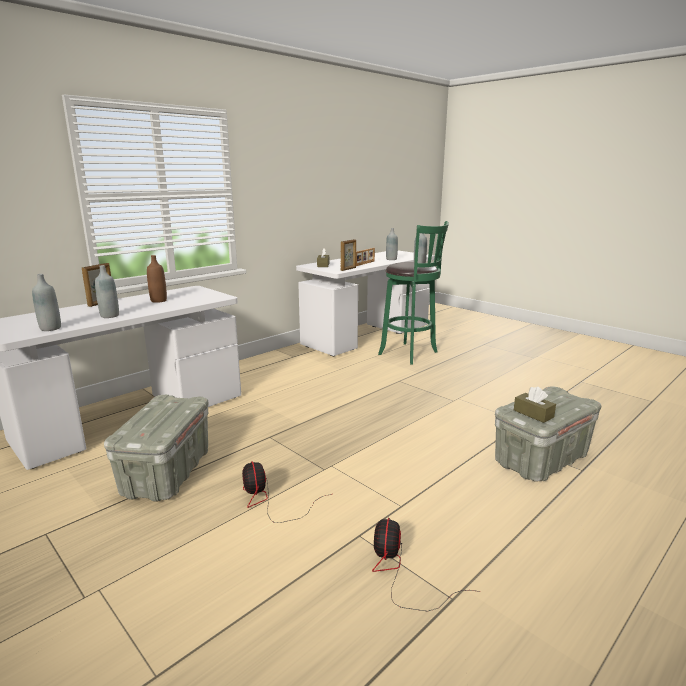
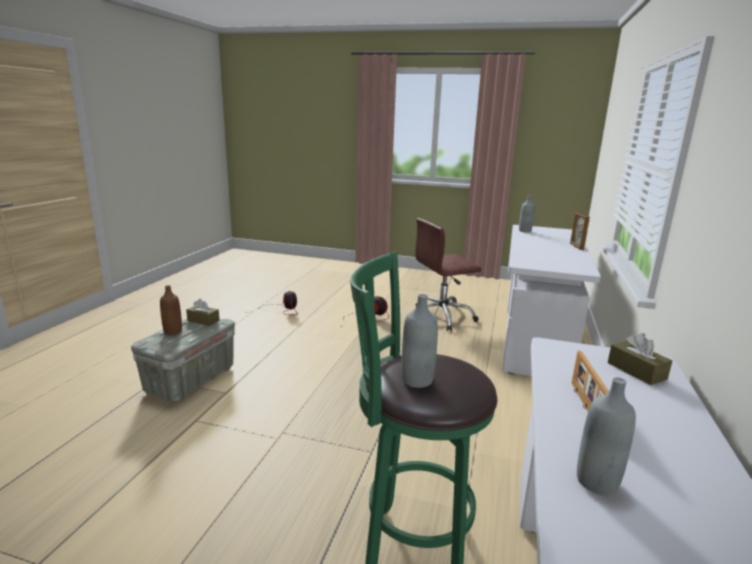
camera: 150 degrees right, 0 degrees up
(110, 316) = (529, 240): grey bottle -> none
(158, 300) = (552, 254): brown bottle -> brown bottle (173, 331)
(167, 473) = (441, 317): grey storage box -> brown office chair
(348, 269) = (553, 361): picture frame -> none

